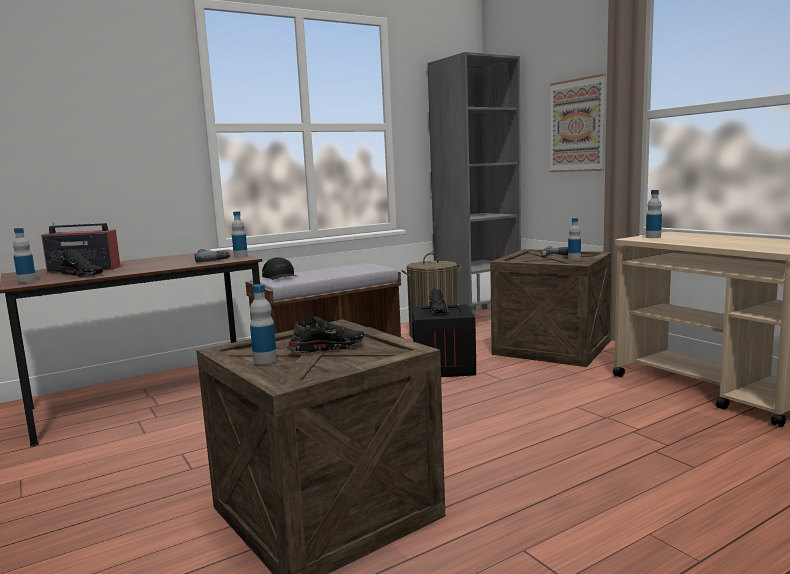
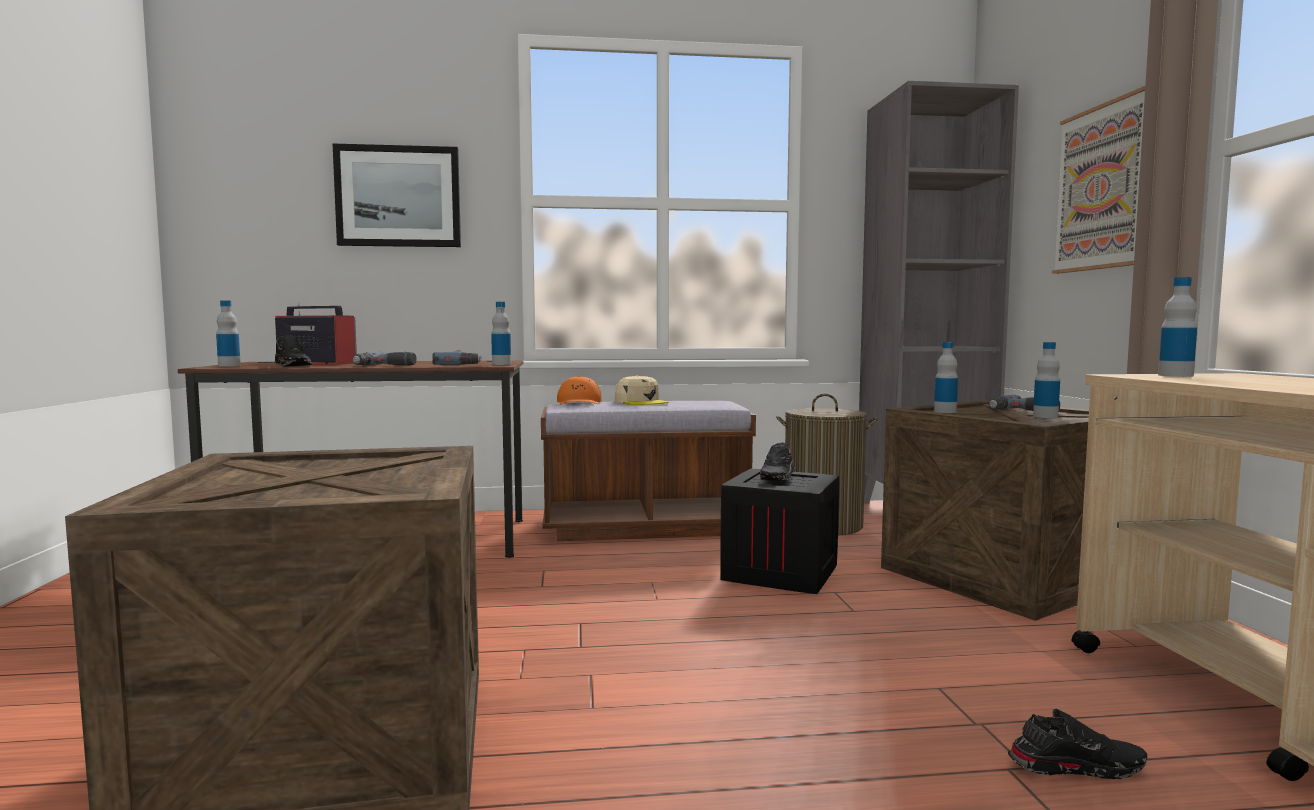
camera: 25 degrees right, 5 degrees down
(108, 126) = (398, 196): none -> picture
(161, 267) = (385, 365): none -> power drill
(265, 360) = (230, 475): bottle -> bottle (945, 411)
(280, 276) = (579, 402): black cap -> orange cap
(321, 271) = (641, 402): none -> beige cap
(326, 348) = (339, 473): black shoe -> black shoe (1074, 765)

